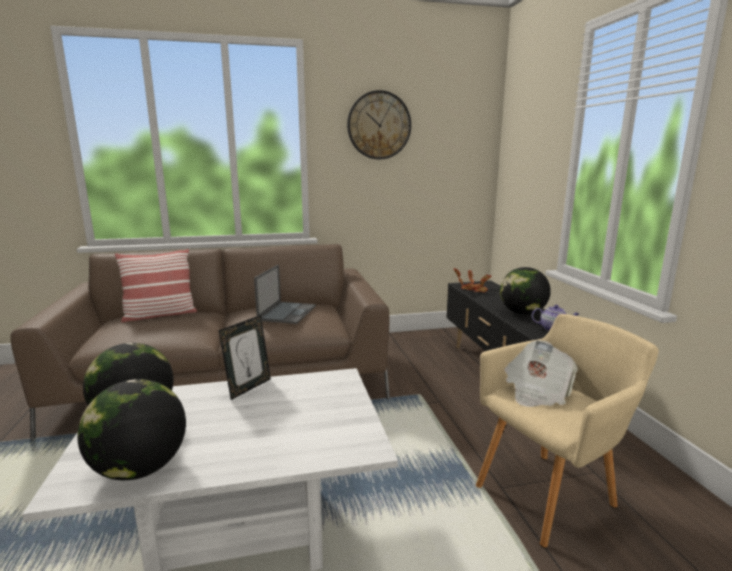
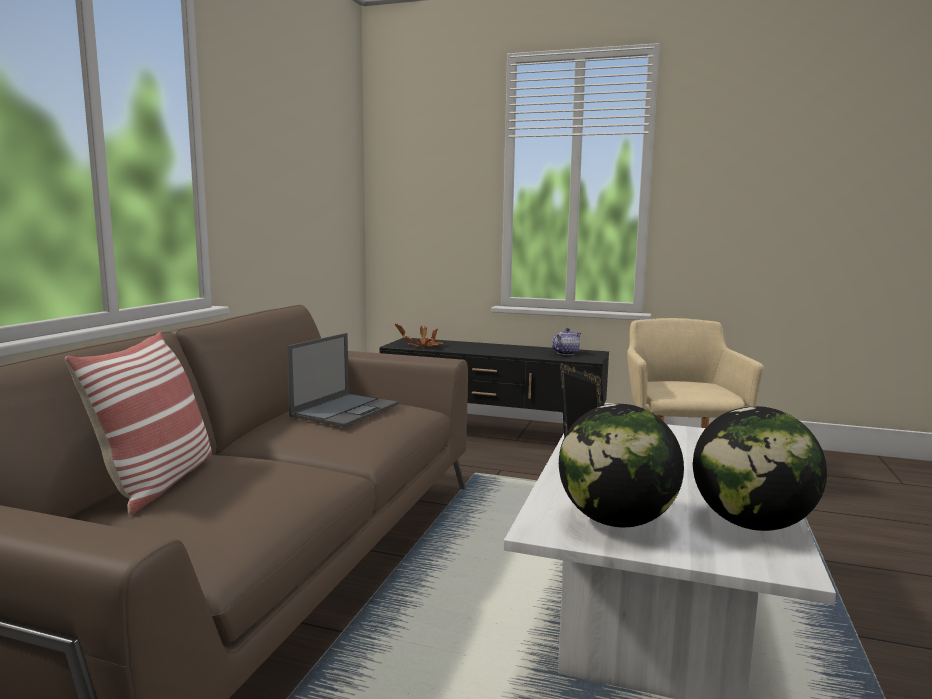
camera: 60 degrees left, 5 degrees down
(287, 312) = (345, 410): laptop -> laptop turned 75 degrees clockwise
(379, 125) = (274, 127): wall clock -> none
(522, 313) = (516, 350): globe -> none
(536, 391) = (663, 387): newspaper -> none

